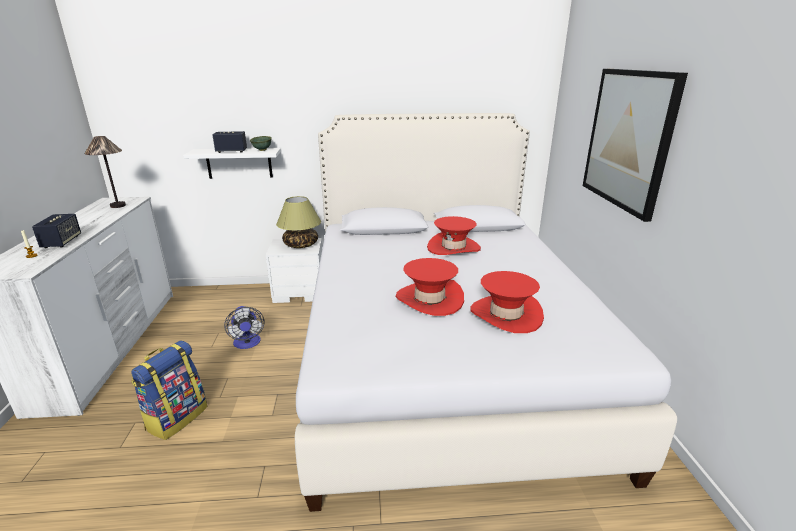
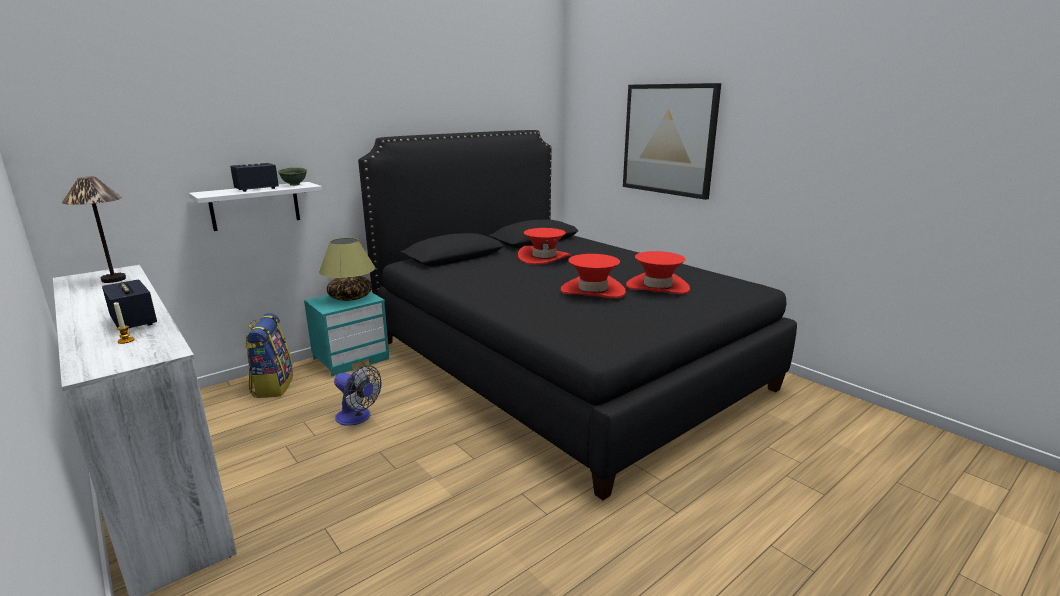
camera: 35 degrees left, 5 degrees down
(177, 417) = (372, 502): backpack -> backpack (272, 386)
(300, 292) = (351, 358): white nightstand -> turquoise nightstand
(441, 354) = (561, 363): white bed -> black bed

